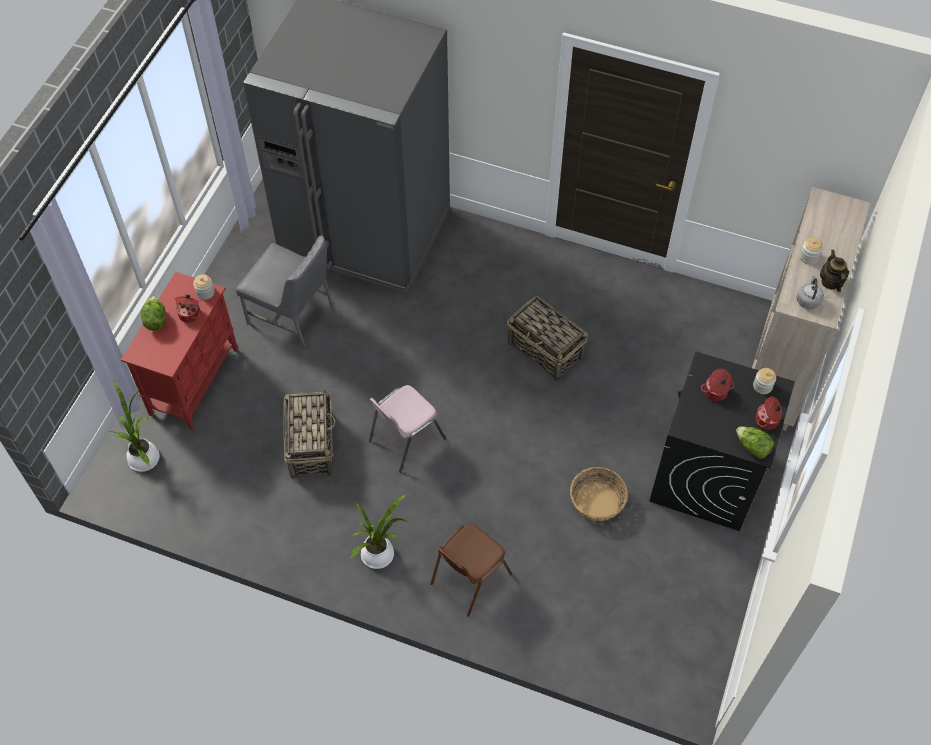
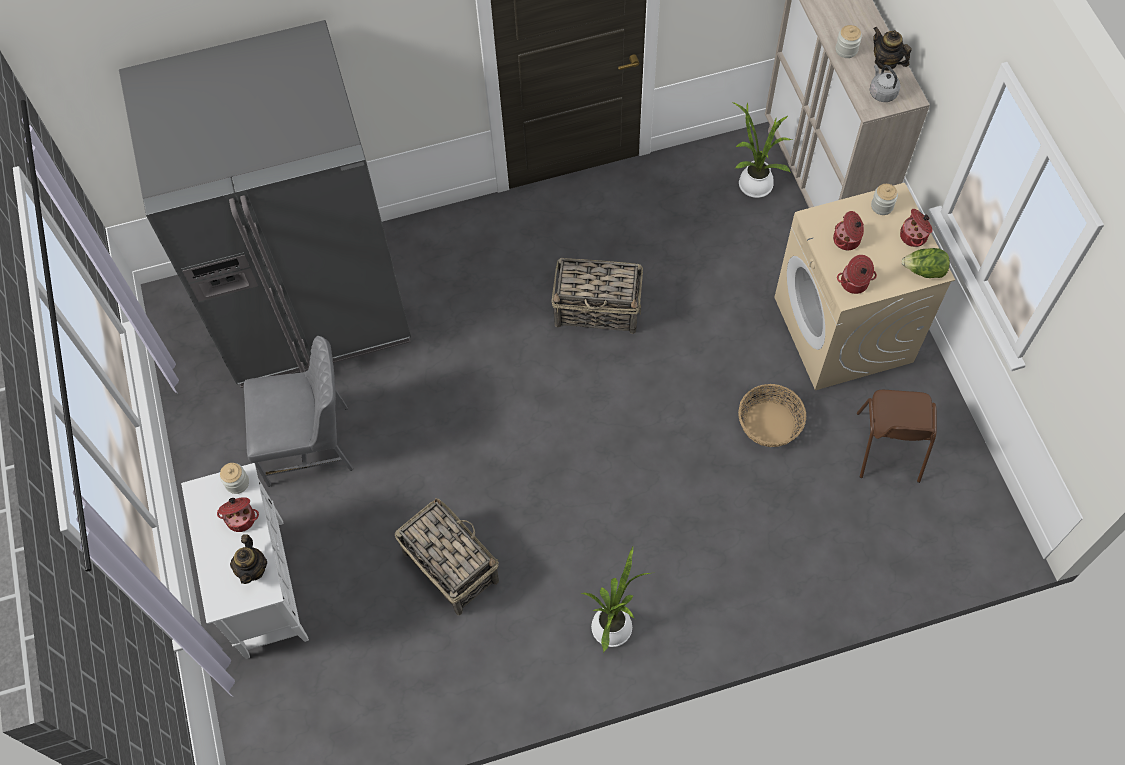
camera: 35 degrees left, 5 degrees up
(144, 456) = (279, 706): potted plant -> potted plant (753, 183)
(155, 320) = (207, 551): lettuce -> none
(171, 347) = (253, 569): none -> teapot
(194, 381) = (264, 586): red cabinet -> white cabinet
(405, 440) = (539, 492): pink chair -> none
(469, 578) = (718, 585): brown chair -> brown chair (888, 448)
(694, 423) = (854, 283): none -> cooking pot
(706, 476) = (844, 330): black washing machine -> beige washing machine

